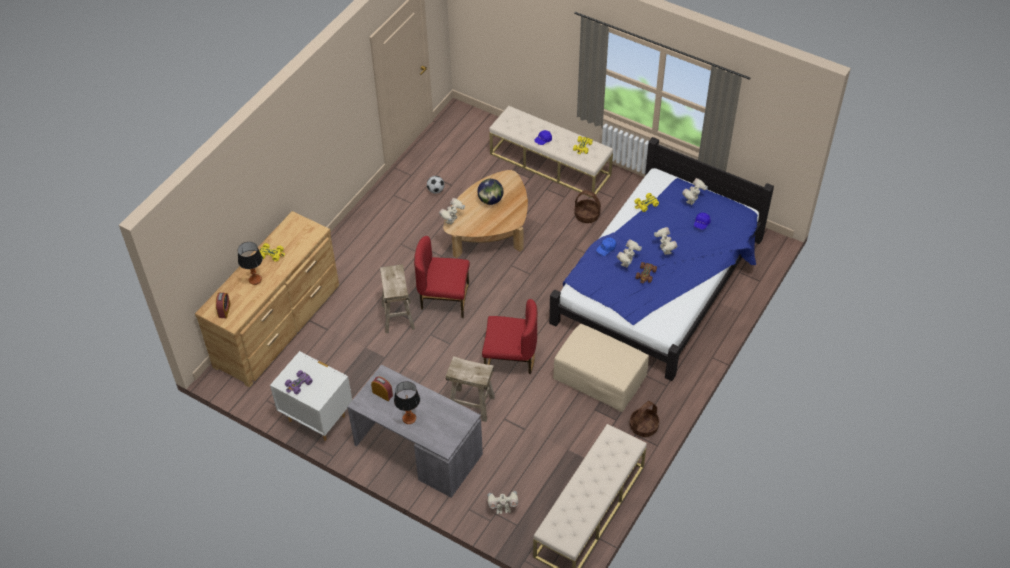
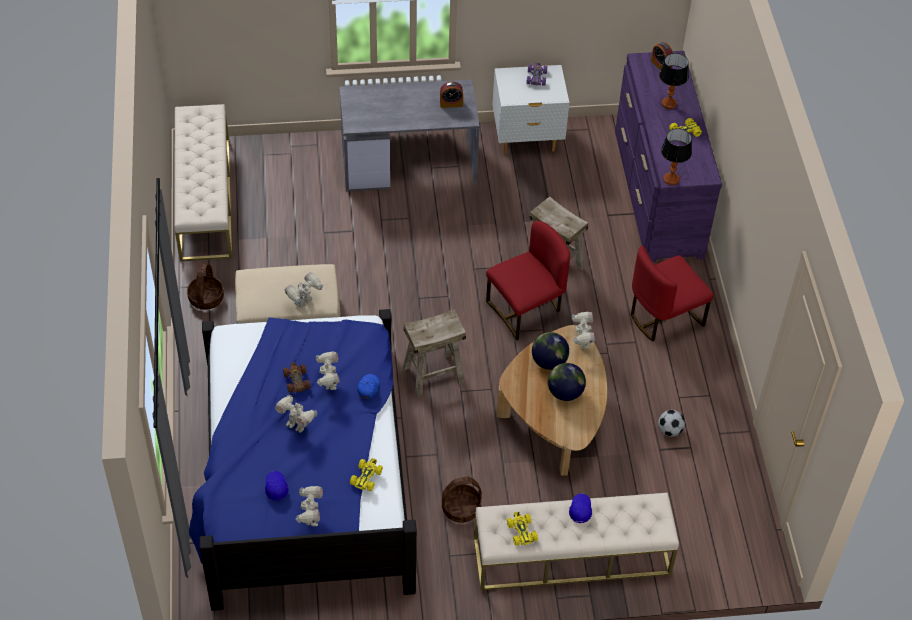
camera: 140 degrees right, 0 degrees up
(278, 325) = (658, 193): brown dresser -> purple dresser
(409, 418) = (406, 98): table lamp -> table lamp (671, 179)
(472, 404) = (396, 226): beige stool -> beige stool (433, 375)
(482, 220) = (549, 362): none -> globe
(503, 509) = (287, 160): toy robot -> toy robot (304, 302)
(510, 360) = (397, 287): red chair -> red chair (664, 317)

